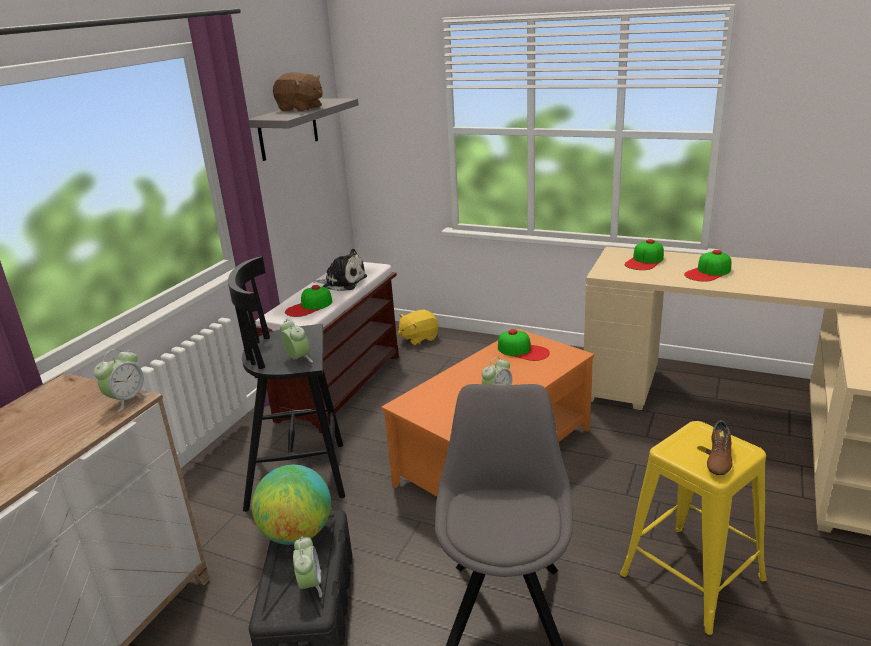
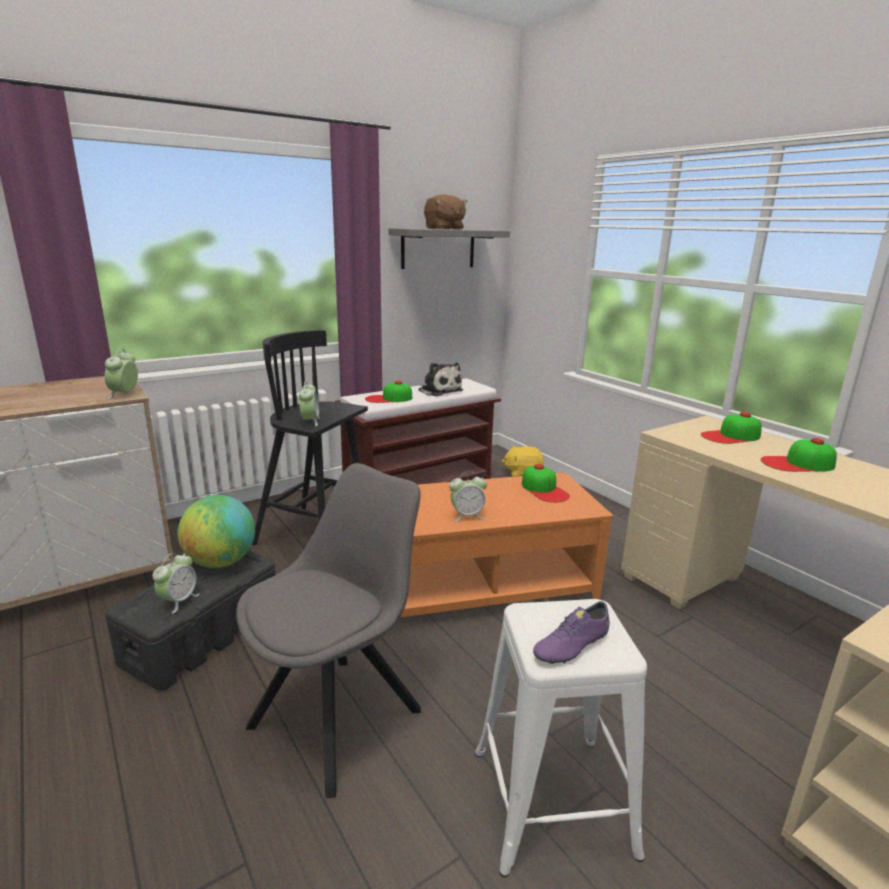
camera: 30 degrees right, 5 degrees down
(127, 400) = (125, 395): alarm clock -> alarm clock turned 120 degrees clockwise
(691, 577) = (552, 800): yellow stool -> white stool
(718, 459) = (571, 646): brown shoe -> purple shoe

